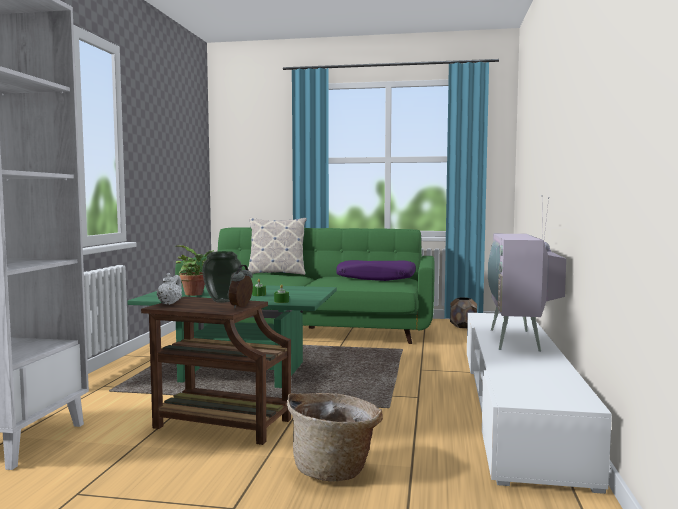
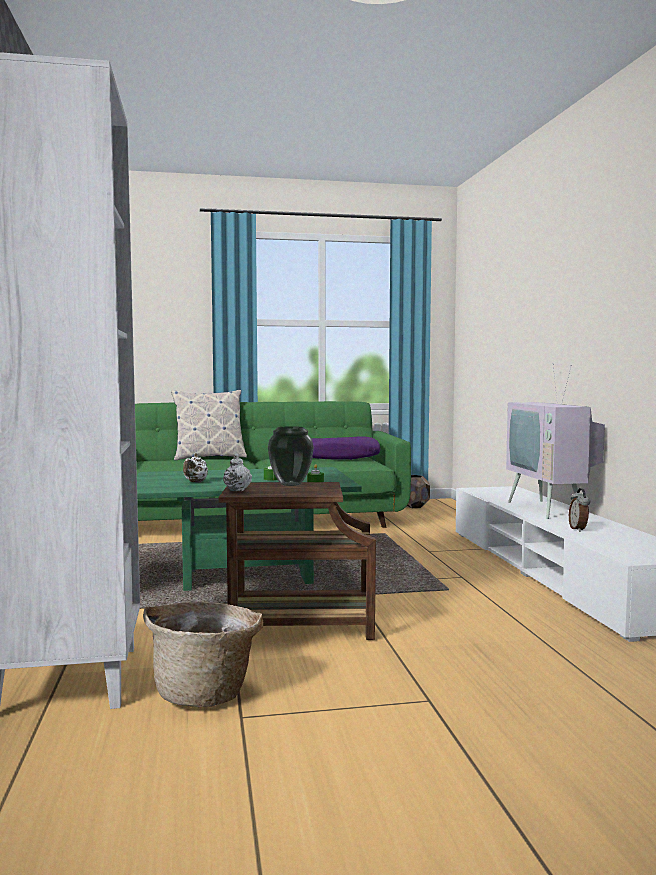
camera: 20 degrees left, 0 degrees up
(196, 294) = (195, 482): potted plant -> white teapot
(242, 307) = (329, 488): alarm clock -> alarm clock (579, 529)
(334, 469) = (474, 650): basket -> basket (205, 692)

